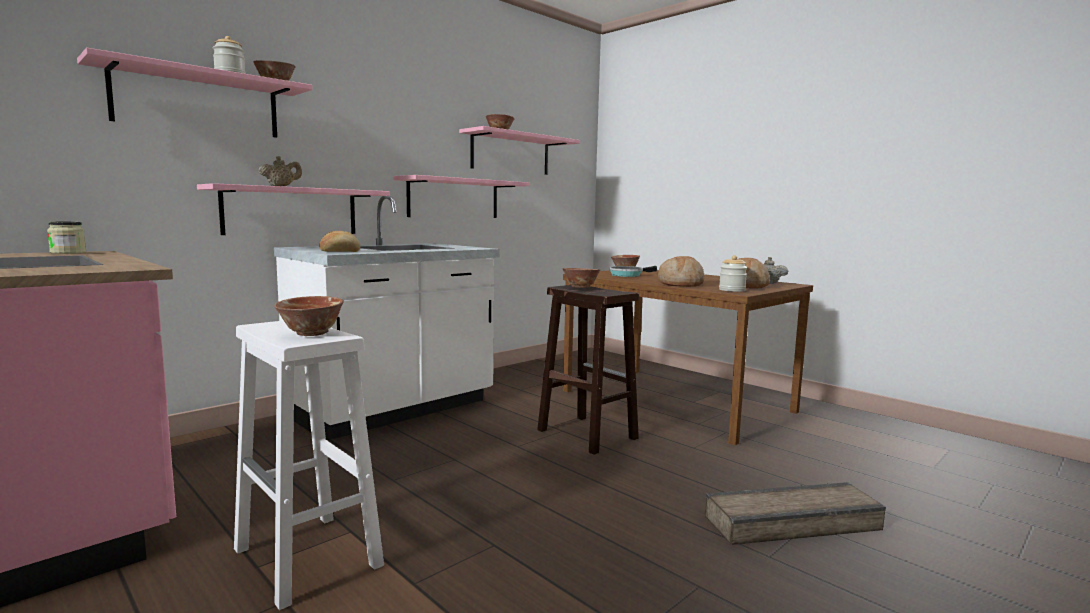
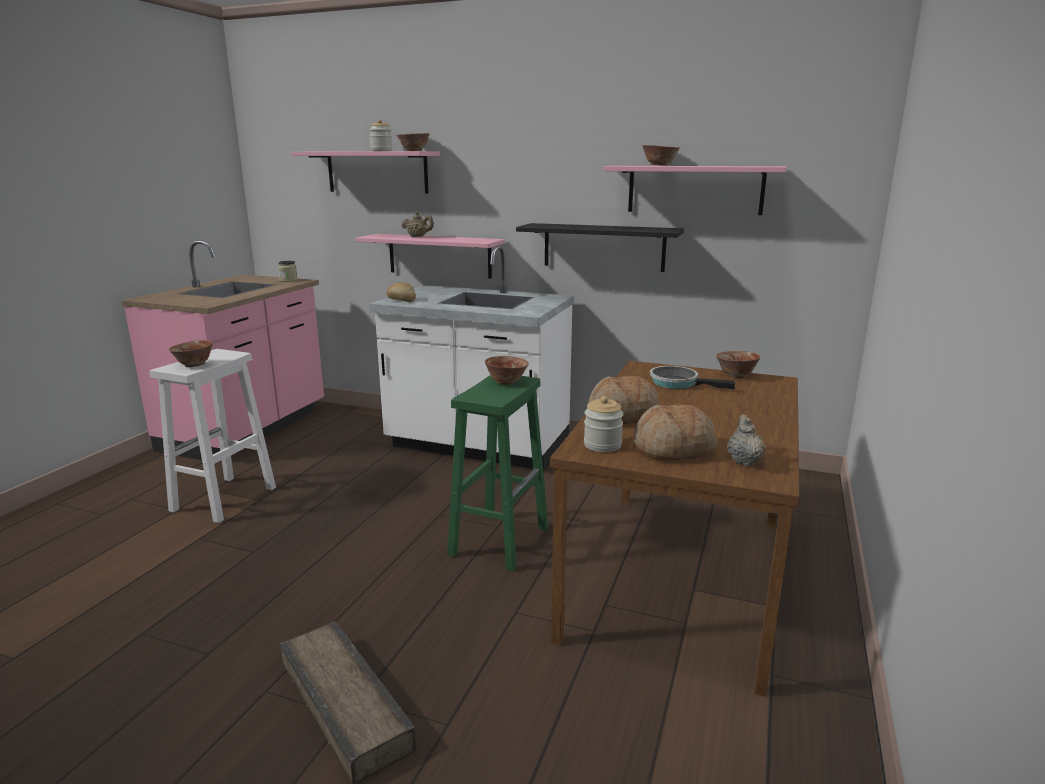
camera: 65 degrees right, 10 degrees up
(454, 198) = (603, 247): pink shelf -> black shelf
(585, 434) = (499, 540): brown stool -> green stool

